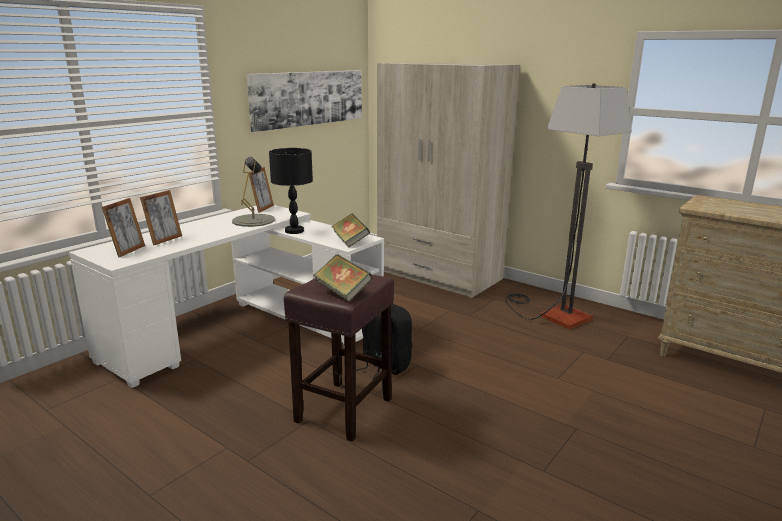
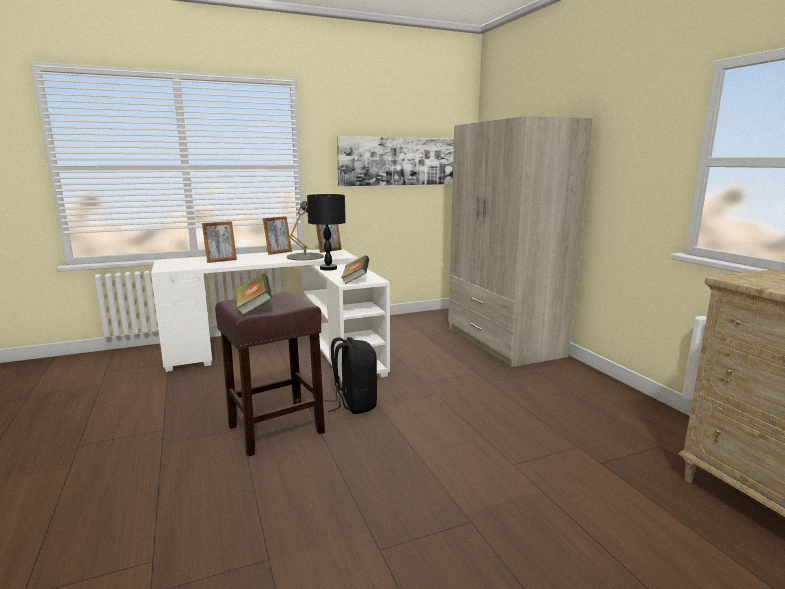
camera: 30 degrees right, 5 degrees down
(128, 251) = (185, 263): picture frame -> picture frame (278, 252)
(552, 314) = (586, 401): floor lamp -> none

